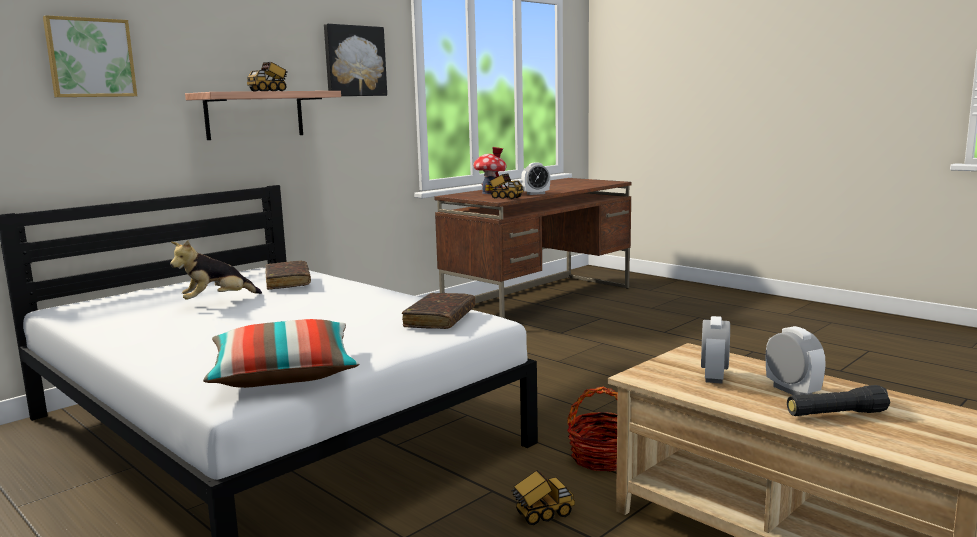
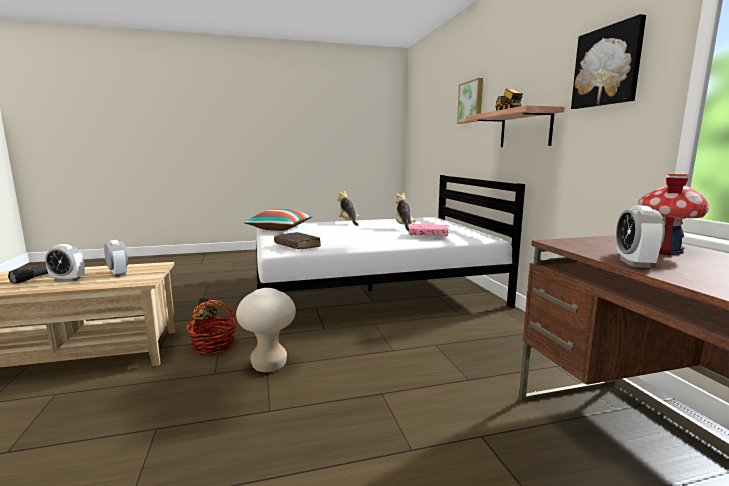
camera: 120 degrees right, 0 degrees up
(159, 343) = (348, 222): none -> plush toy
(288, 282) = (428, 235): brown book -> pink book
(505, 198) = (584, 247): toy truck -> none
(589, 410) = (269, 365): none -> beige stool

